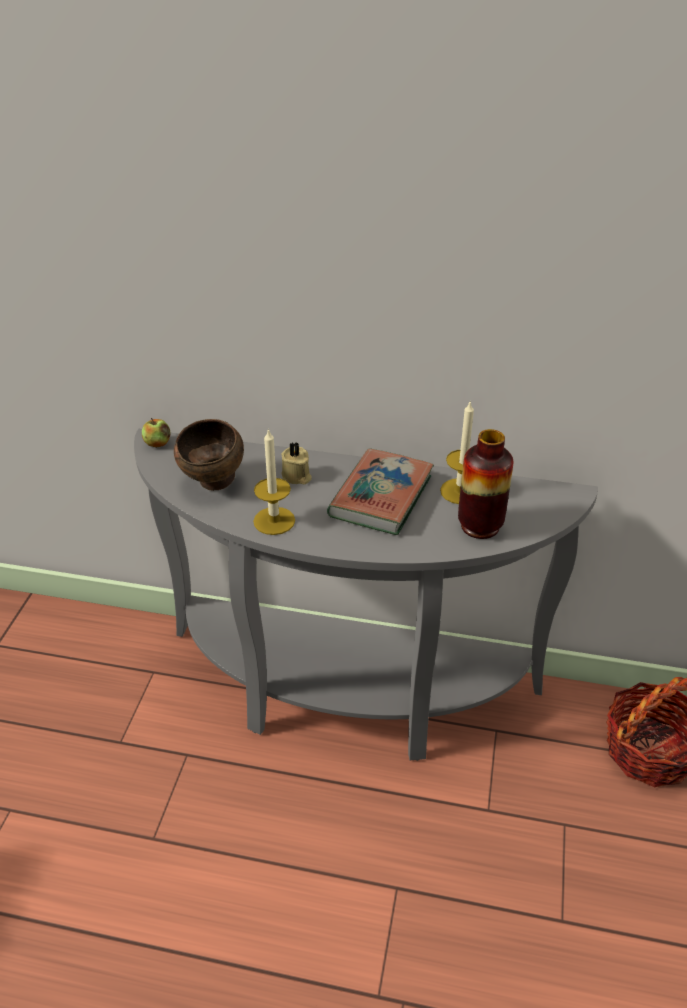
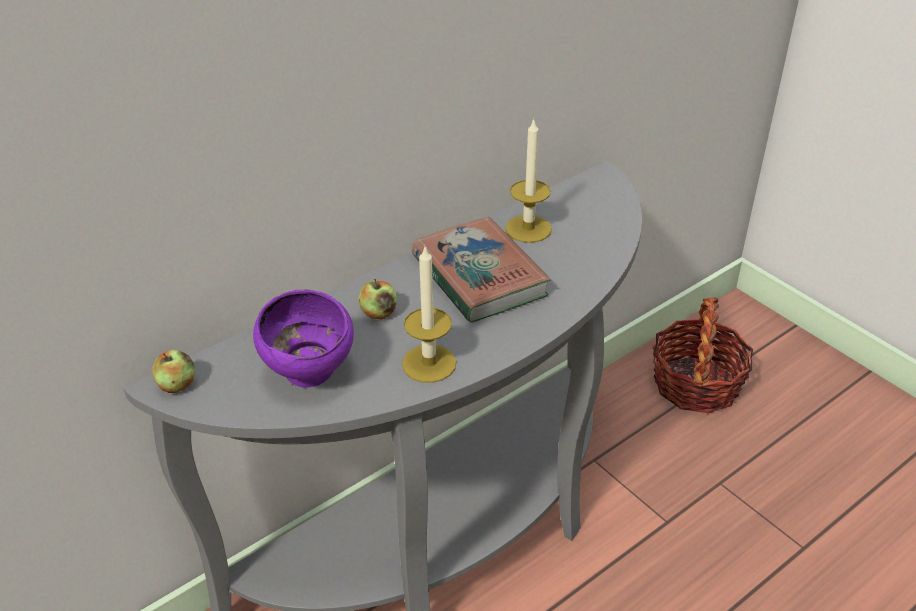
camera: 50 degrees left, 0 degrees up
(214, 483) = (311, 376): brown bowl -> purple bowl
(296, 477) = (378, 313): beige candle -> apple
(480, 526) = (587, 244): vase -> none

